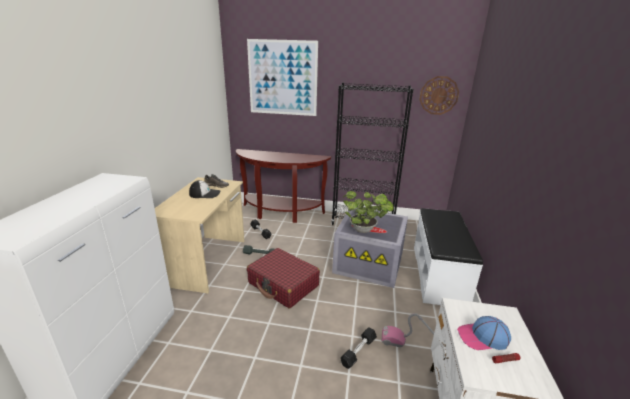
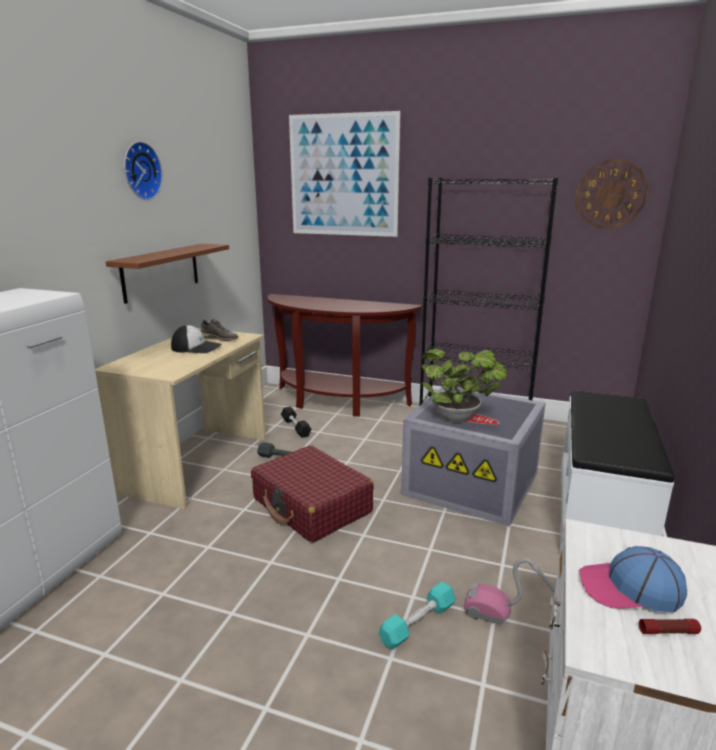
camera: 10 degrees right, 5 degrees down
(163, 84) = (140, 171): none -> wall clock
(177, 146) = (161, 272): none -> brown shelf
(358, 351) = (418, 623): black dumbbell -> turquoise dumbbell

